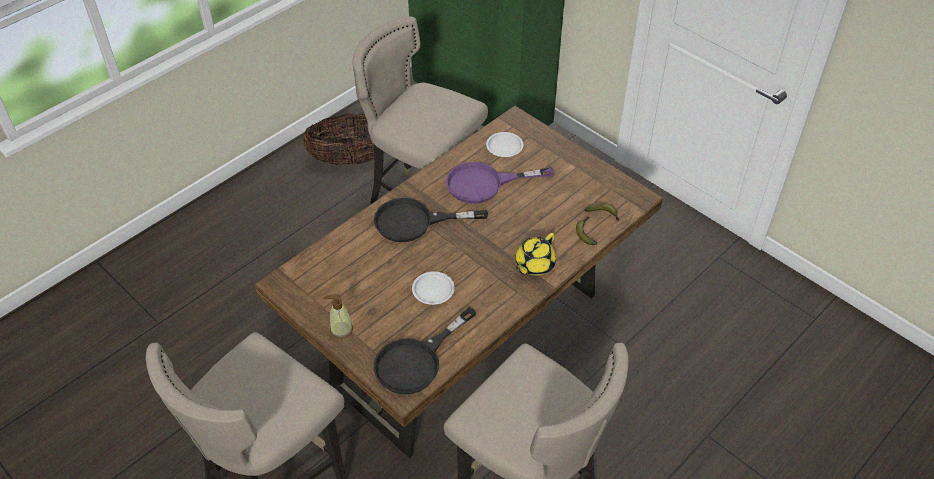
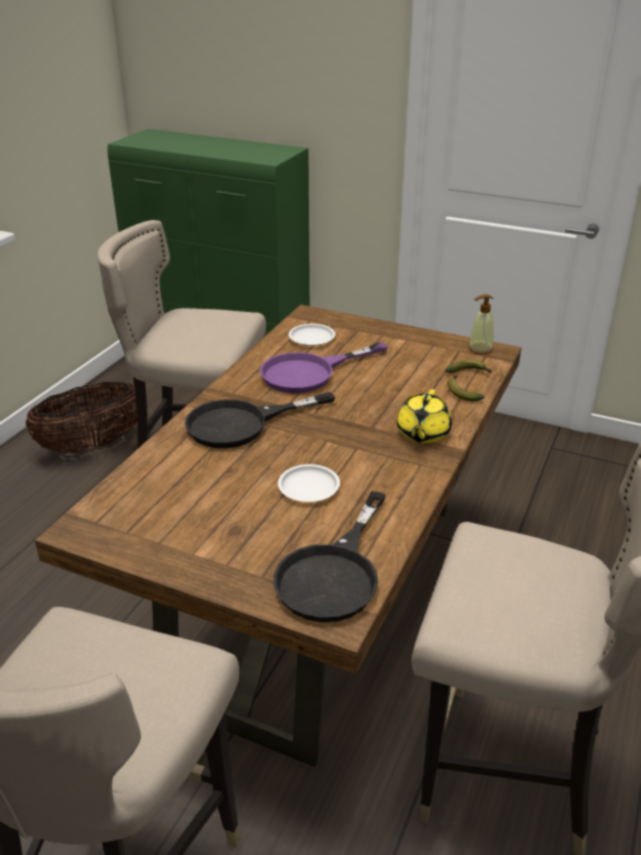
camera: 20 degrees left, 15 degrees down
(341, 330) = (199, 563): soap dispenser -> soap dispenser (480, 349)

